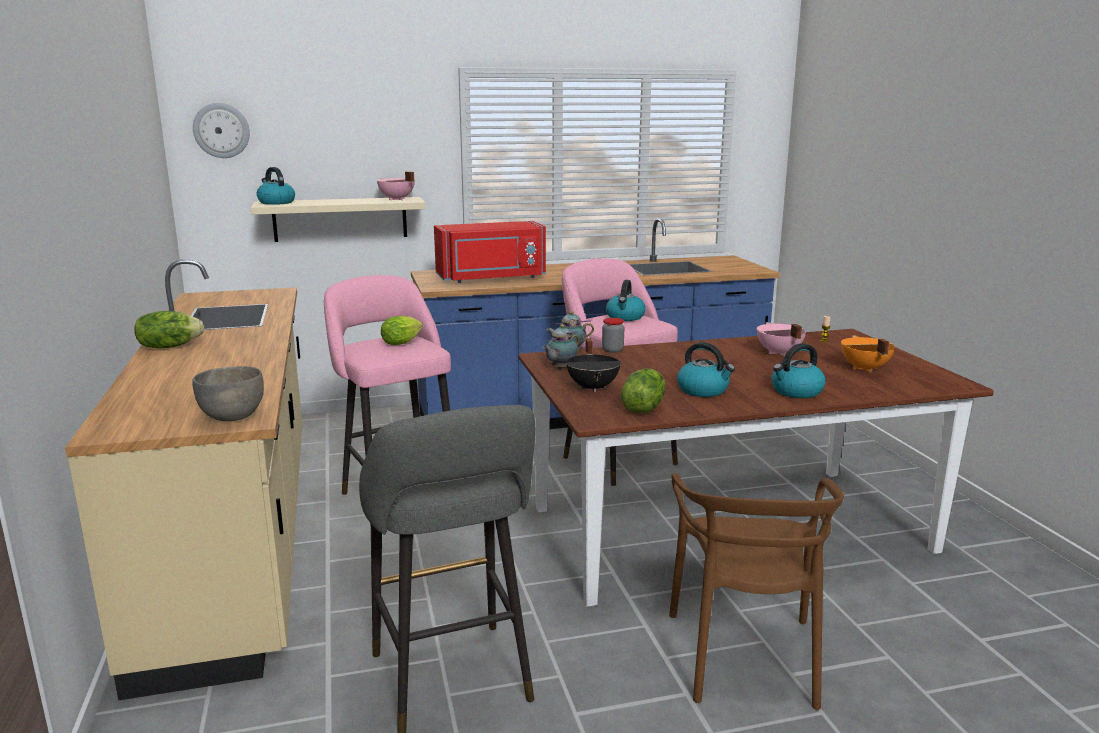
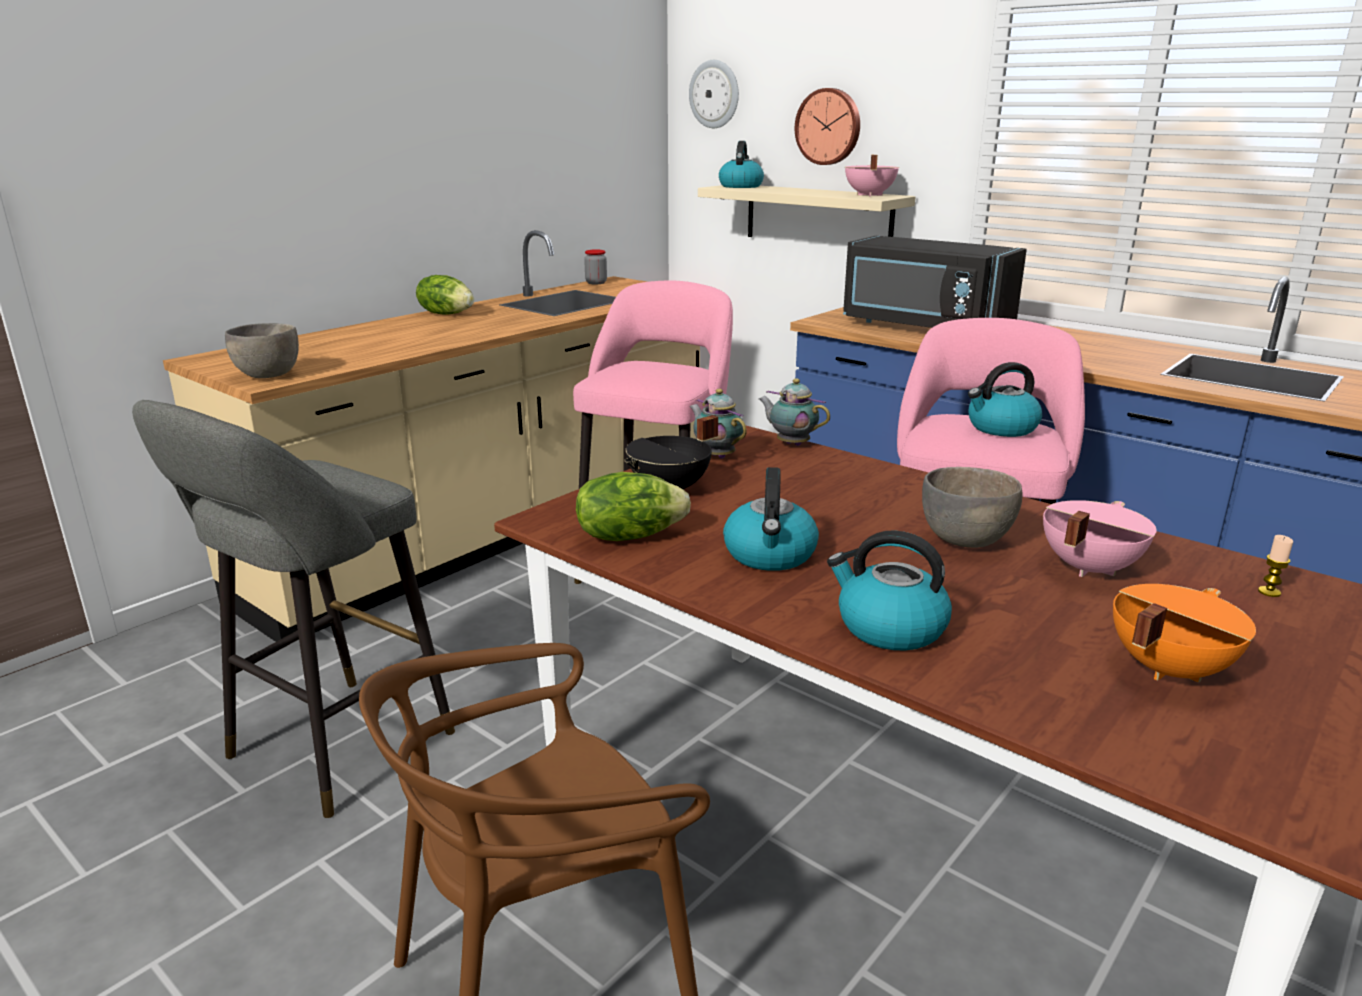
camera: 55 degrees right, 5 degrees up
(341, 153) = (829, 126): none -> wall clock
(403, 342) = (664, 373): lettuce -> none
(492, 278) = (923, 326): red microwave -> black microwave
(560, 369) = (716, 456): teapot -> teapot turned 45 degrees clockwise
(612, 350) = (850, 461): jar -> jar (596, 283)
(731, 360) = (965, 541): none -> grey bowl

